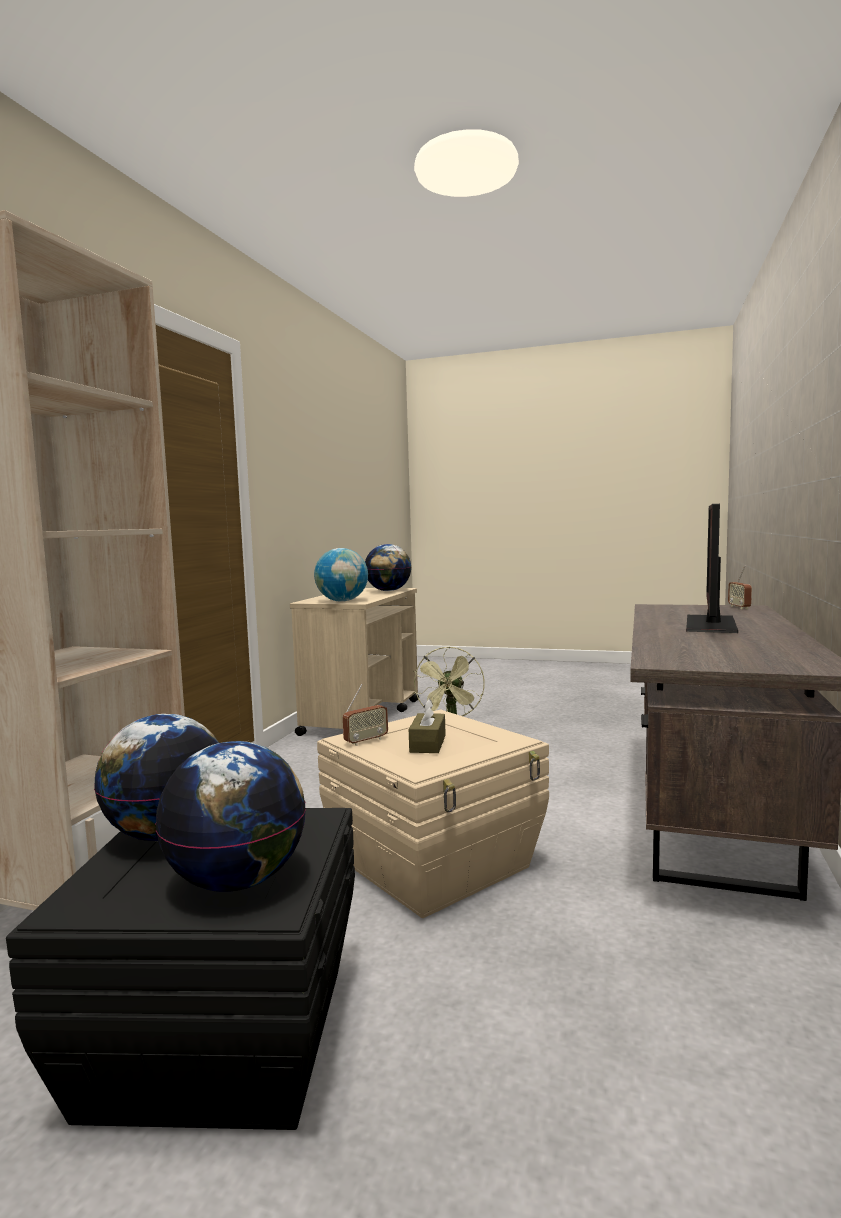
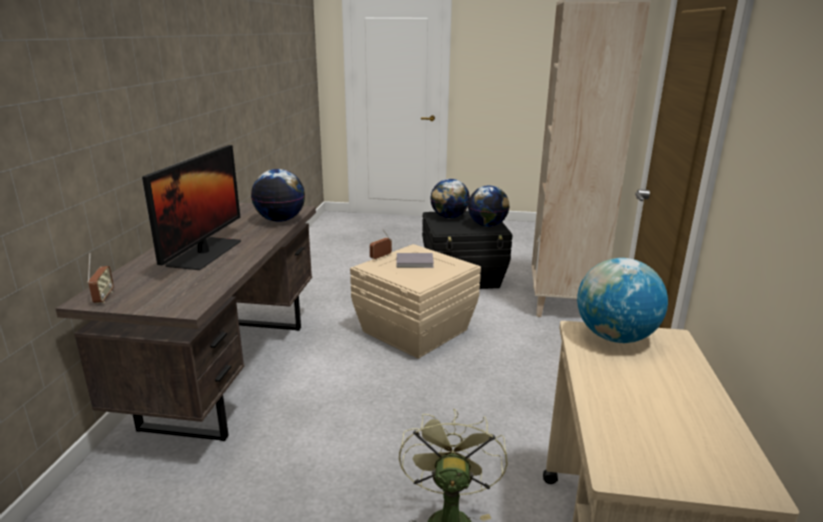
camera: 170 degrees right, 15 degrees up
(366, 741) = (451, 263): radio -> radio (381, 257)
(388, 591) = (626, 434): globe -> globe (280, 220)
(428, 744) = (415, 262): brown tissue box -> grey book

